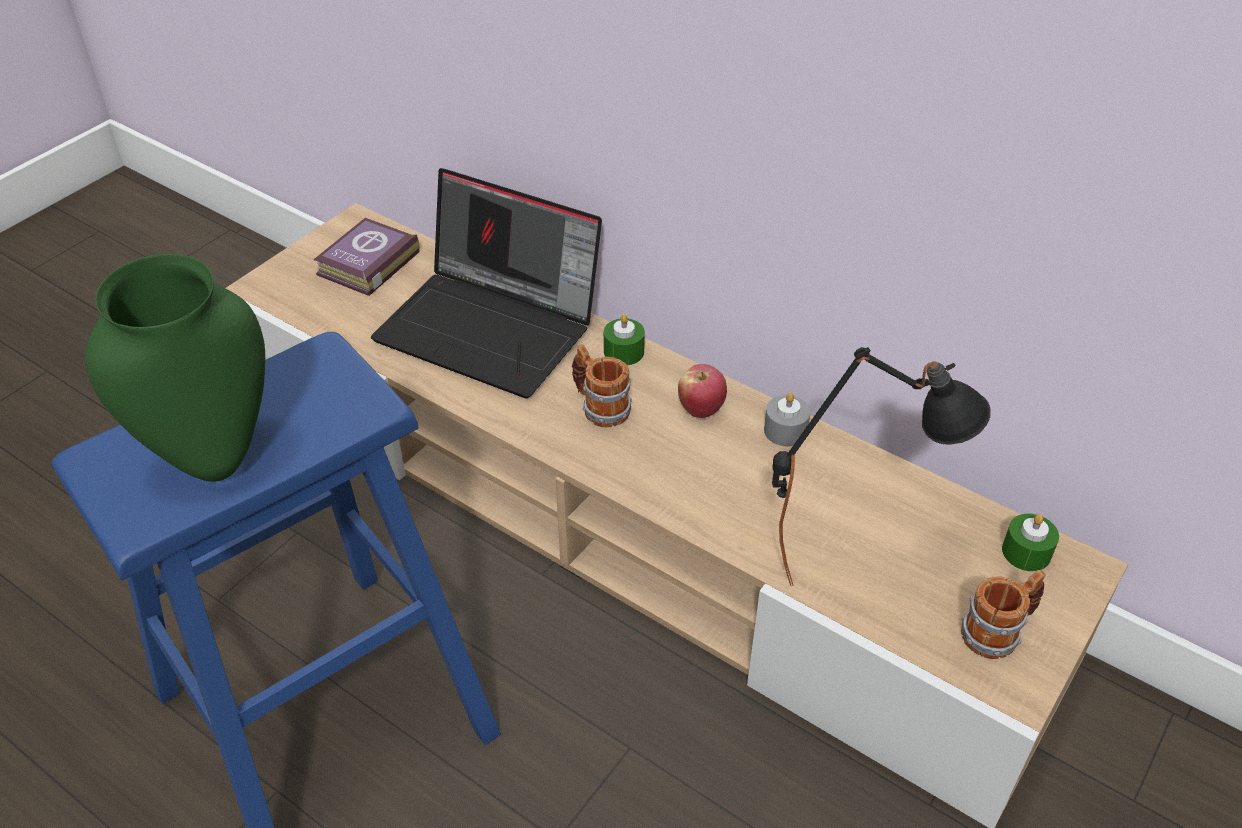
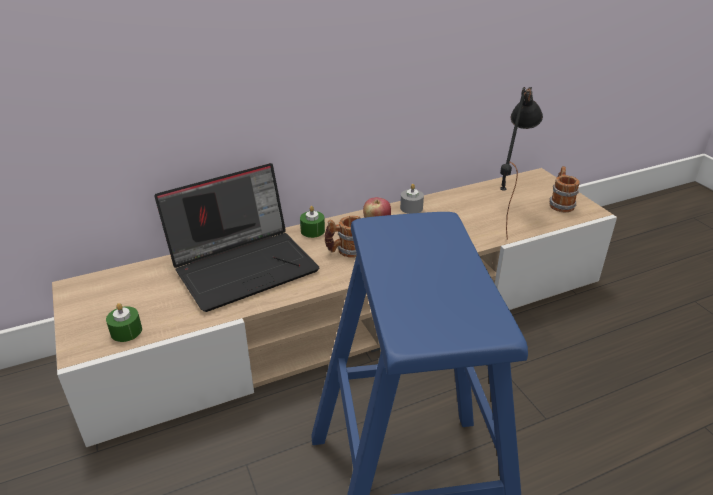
camera: 60 degrees left, 10 degrees down
(214, 458) = (447, 284): green vase -> none
(366, 264) = (123, 295): book -> none
(1026, 552) = (523, 183): green candle -> green candle (126, 331)

